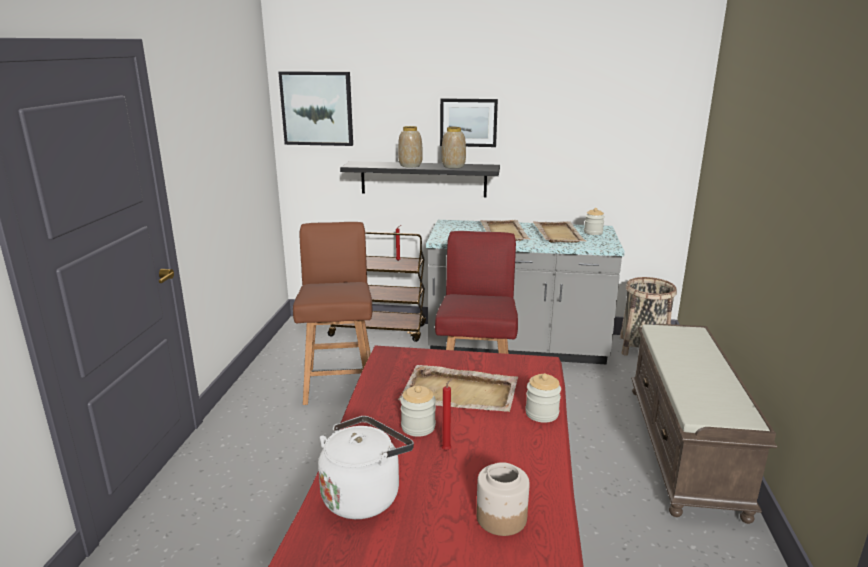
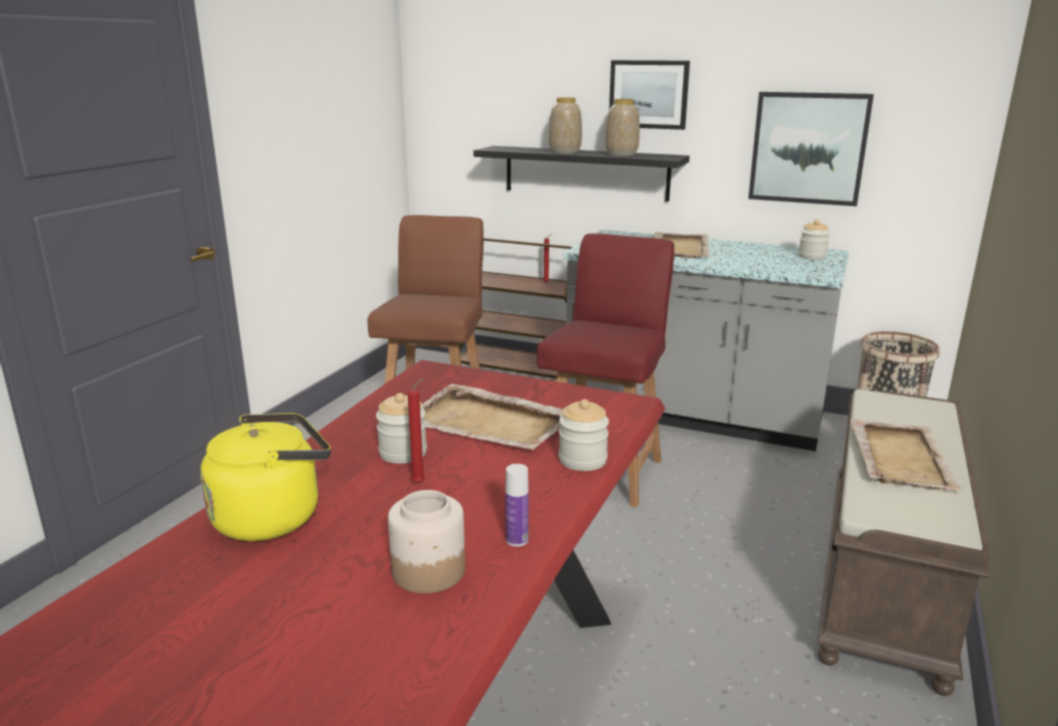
camera: 15 degrees right, 0 degrees up
(317, 108) = (456, 75): picture -> picture (808, 148)
(364, 495) = (273, 516): white kettle -> yellow kettle
(541, 483) = (517, 540): none -> bottle
(558, 234) = (758, 254): beige tray -> beige tray (900, 457)

